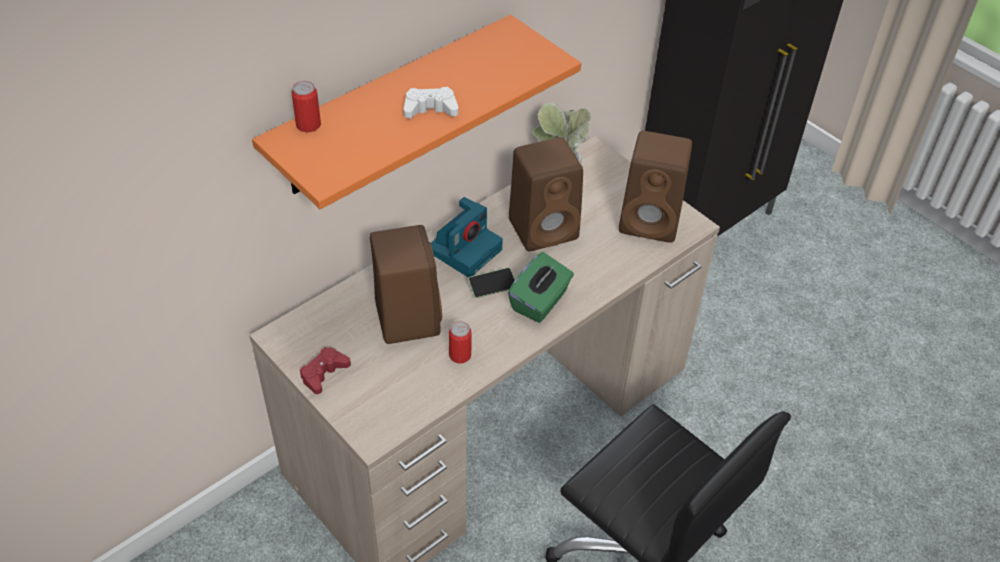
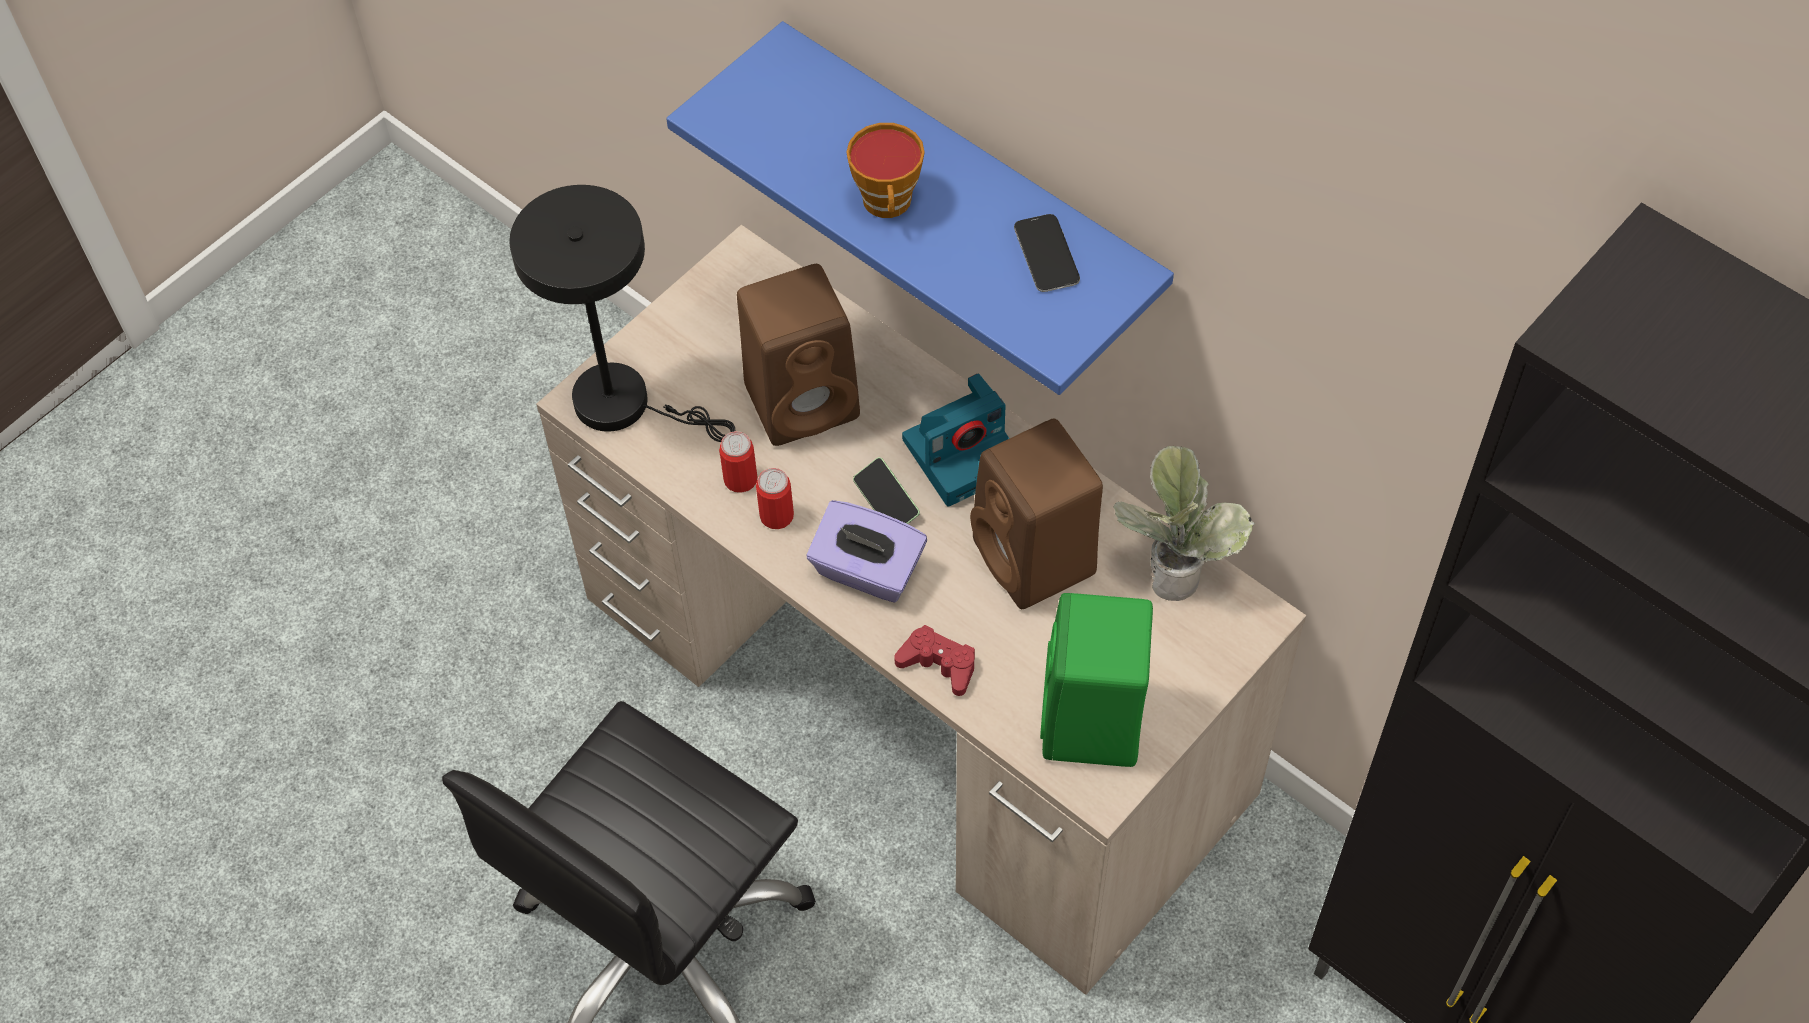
camera: 85 degrees right, 10 degrees up
(308, 125) = (822, 73): can -> can (776, 515)
(324, 373) = (683, 323): red game controller -> red game controller (938, 664)
(383, 412) = (625, 404): none -> black table lamp
(391, 107) = (970, 187): orange shelf -> blue shelf
(430, 109) = (888, 204): white game controller -> cup
(465, 249) = (963, 453): camera -> camera turned 60 degrees counterclockwise
(486, 54) = (1046, 254): none -> phone
(540, 302) = (867, 571): green tissue box -> purple tissue box
(652, 221) = (1093, 724): brown speaker -> green speaker

